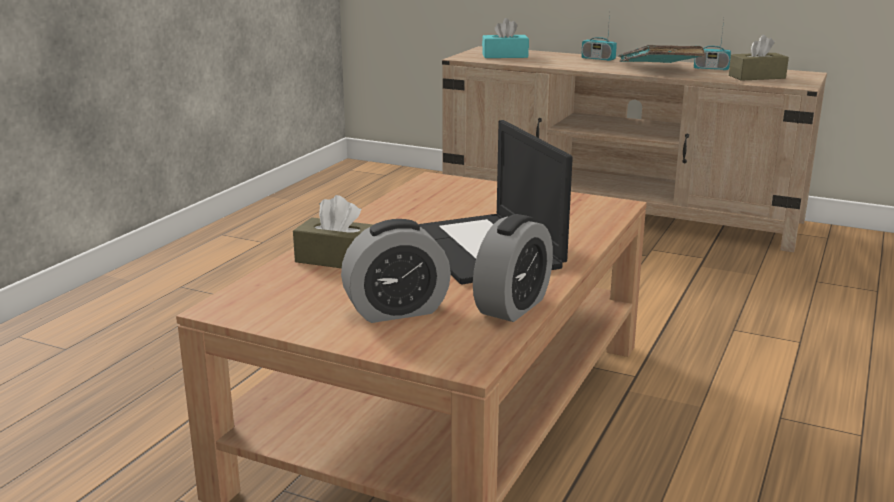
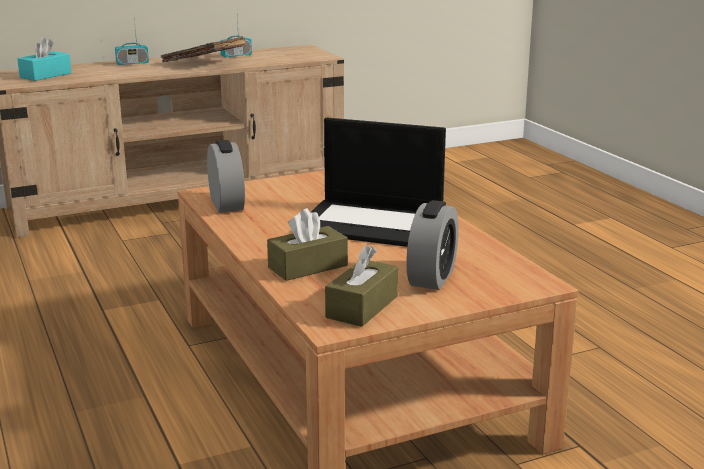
camera: 50 degrees left, 0 degrees up
(512, 306) = (477, 247): alarm clock -> alarm clock (226, 204)
(658, 70) = (204, 63): turquoise book -> brown book
(757, 77) = (283, 56): brown tissue box -> brown tissue box (362, 307)

